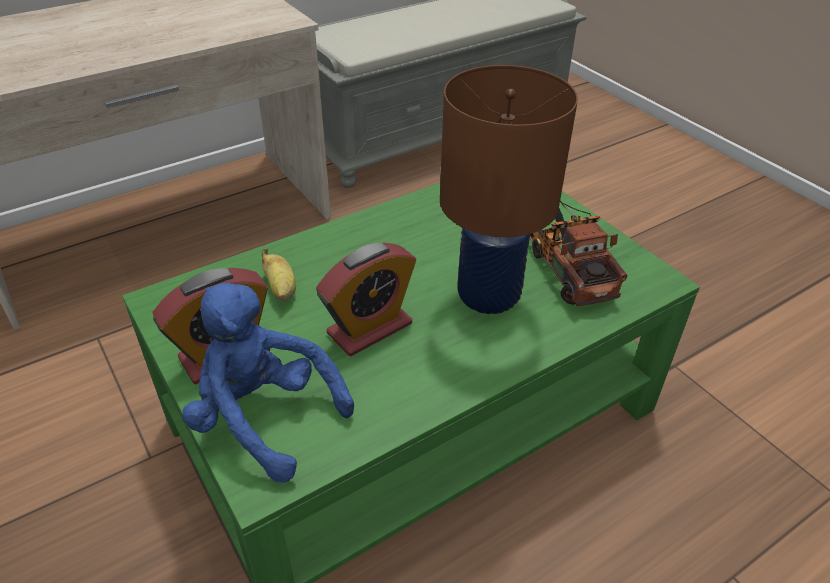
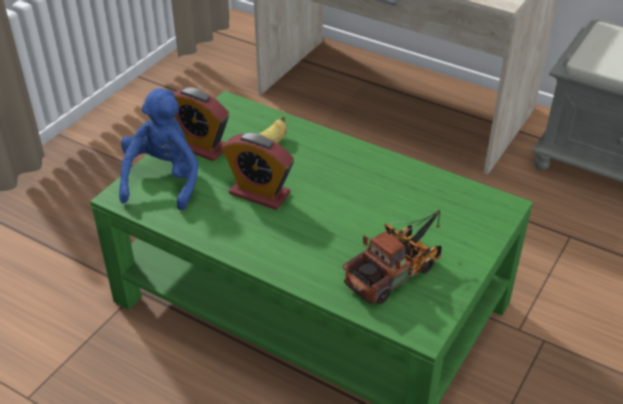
camera: 65 degrees right, 0 degrees up
(489, 299) = (327, 239): brown table lamp -> none

